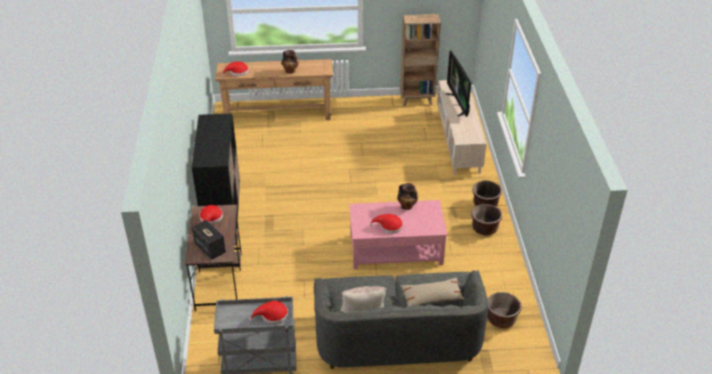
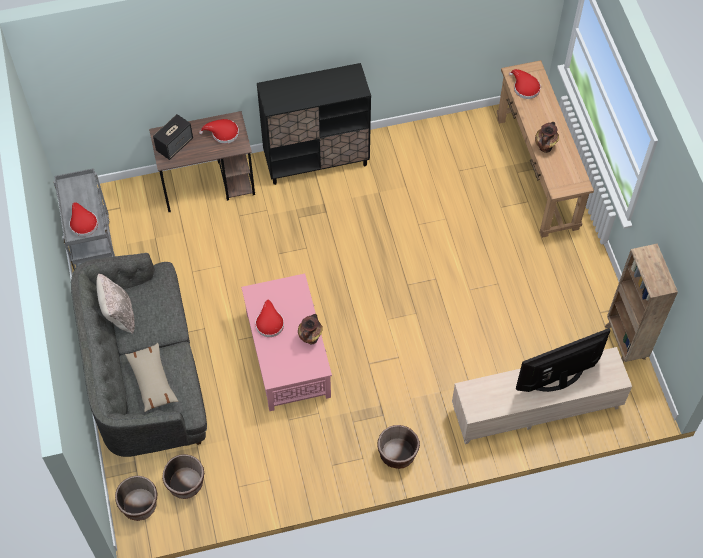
camera: 80 degrees right, 20 degrees up
(485, 228) = (347, 456): brown planter -> brown planter (139, 505)

